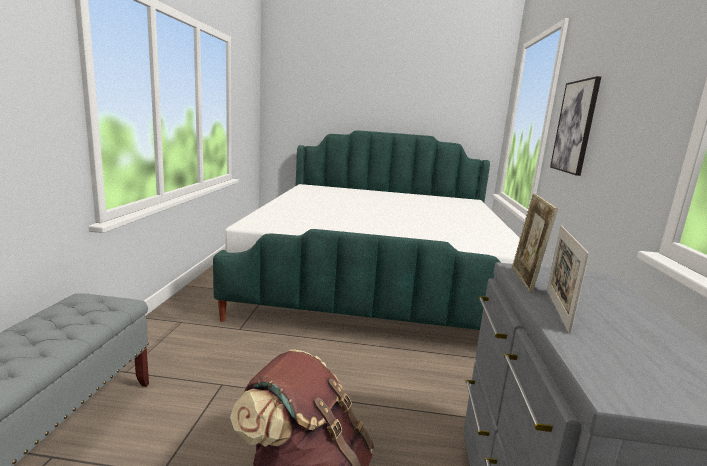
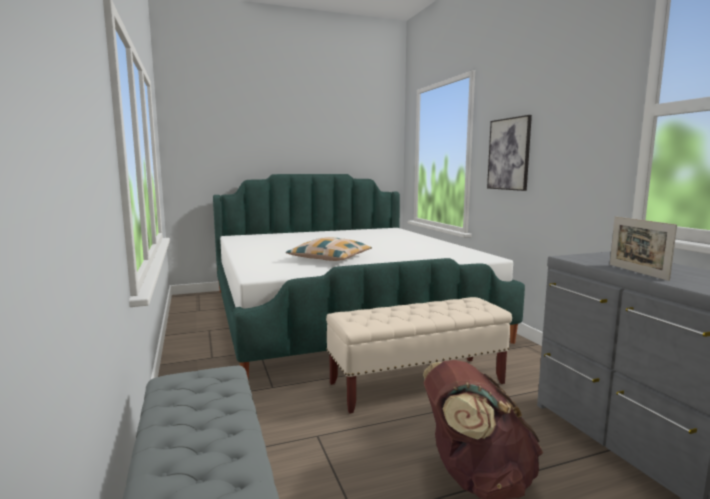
camera: 25 degrees left, 5 degrees down
(344, 220) = (330, 259): none -> pillow
(365, 367) = (417, 384): none -> beige bench
(524, 280) = (587, 262): picture frame -> none

